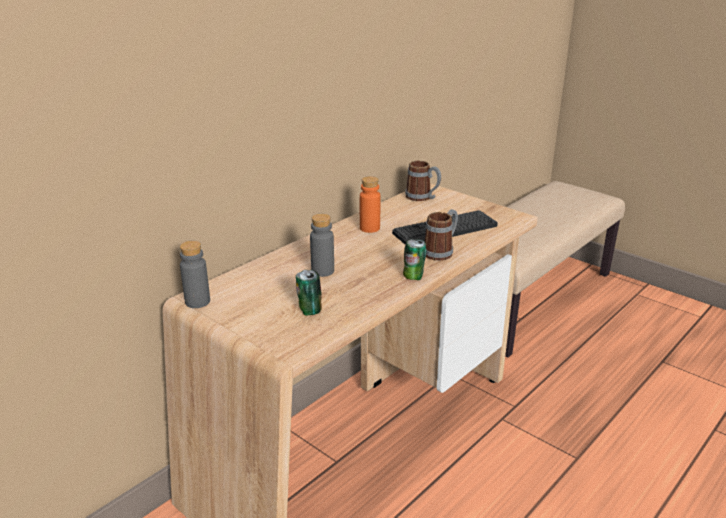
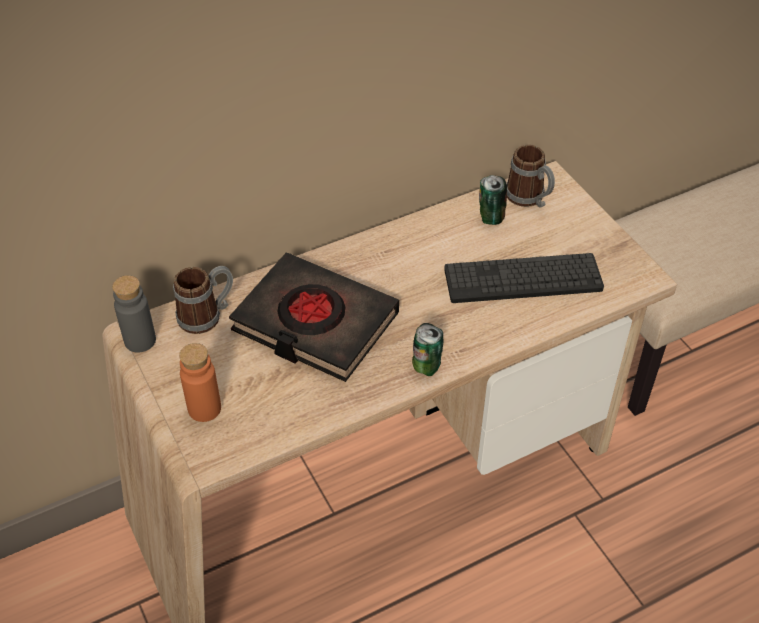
camera: 20 degrees right, 20 degrees up
(309, 310) = (263, 395): can -> can (490, 218)
(322, 271) = (314, 323): grey bottle -> black book
(369, 228) = (419, 250): orange bottle -> orange bottle (204, 408)
(441, 251) = (491, 326): mug -> mug (207, 315)

